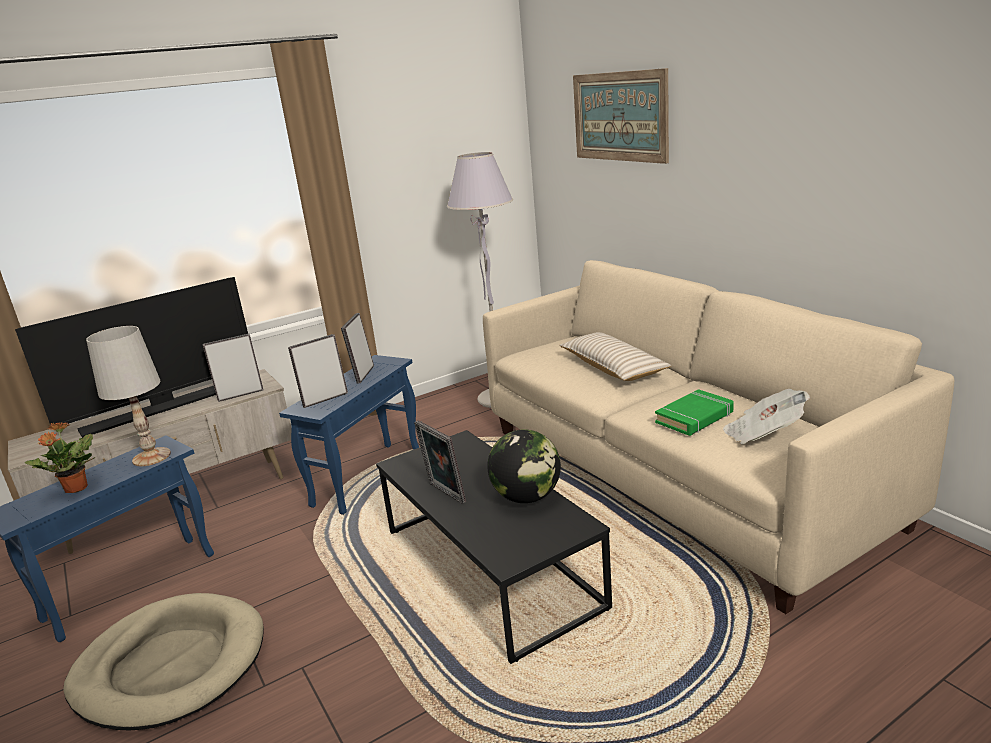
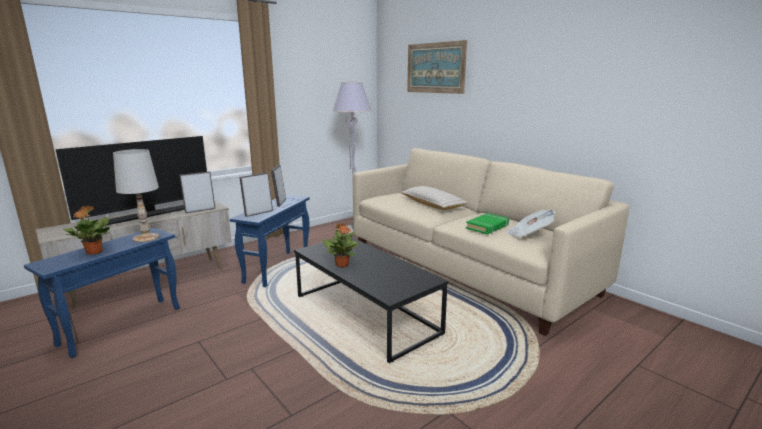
camera: 10 degrees left, 5 degrees down
(171, 665) = (157, 369): beige dog bed -> none
(444, 494) = (342, 264): picture frame -> potted plant
(526, 497) = (394, 266): globe -> none

